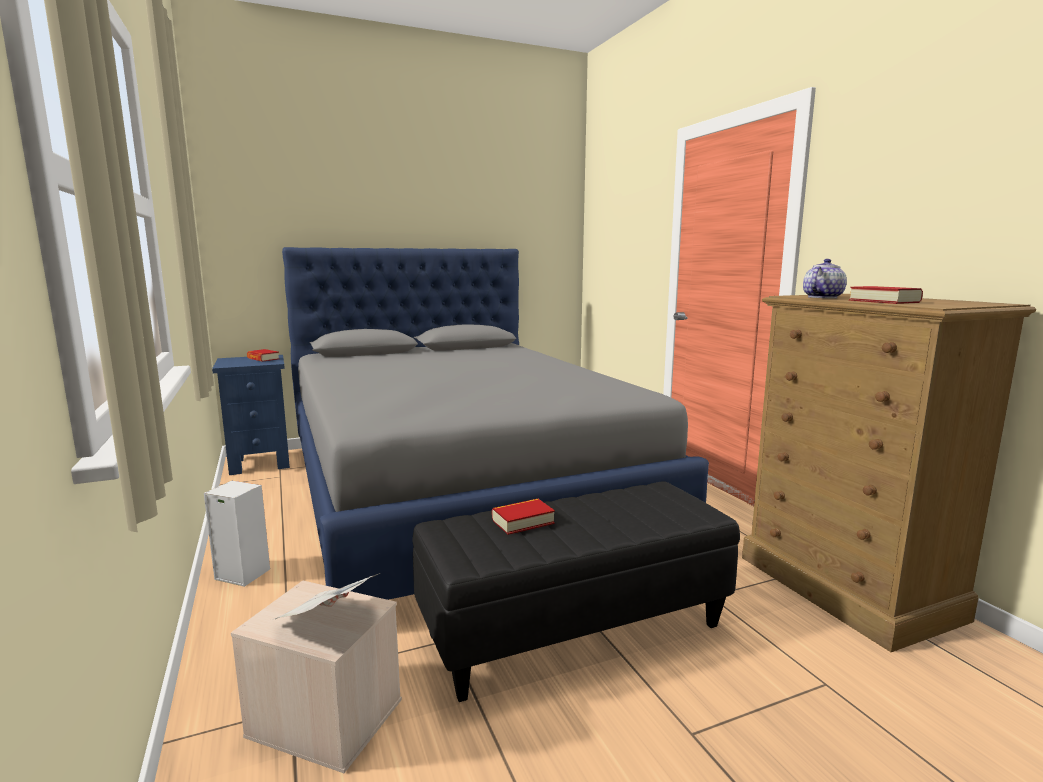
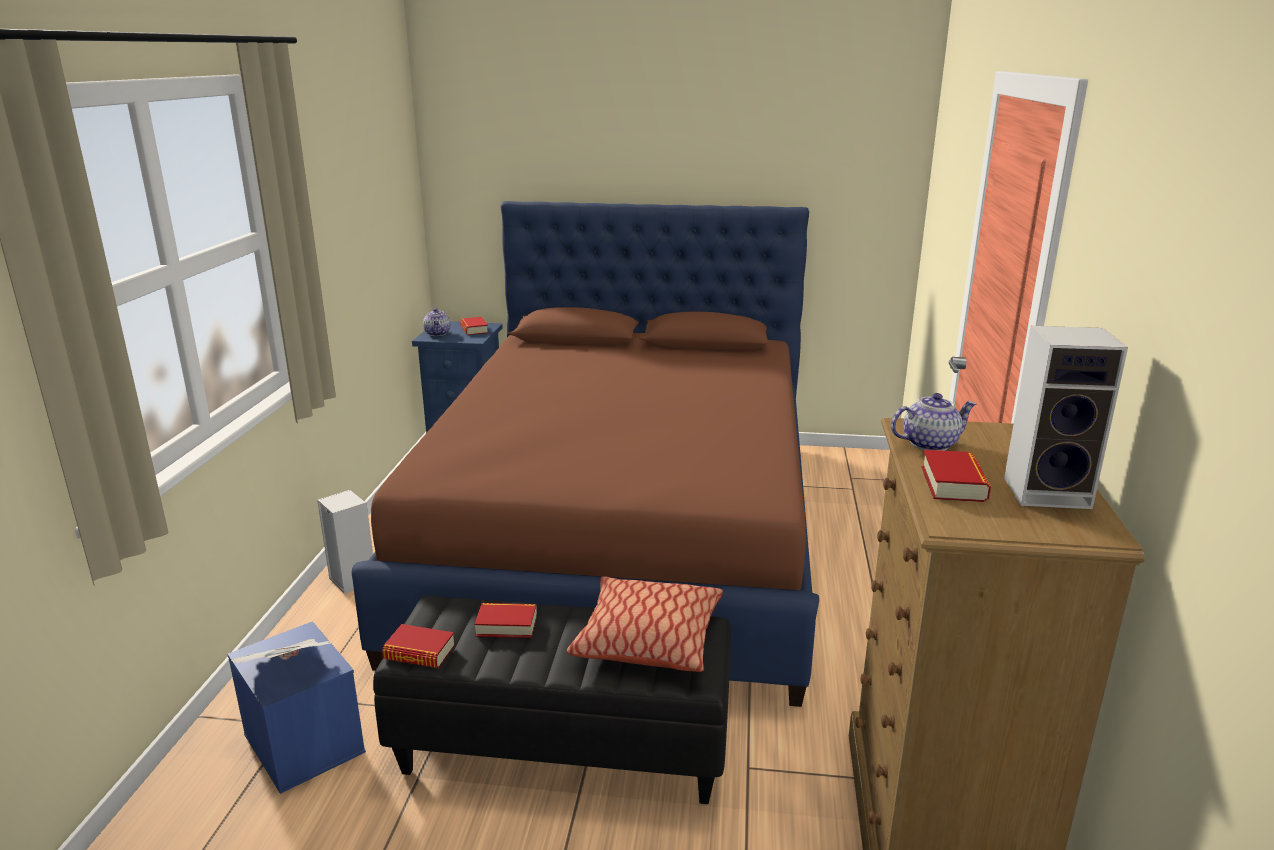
camera: 30 degrees right, 10 degrees up
(232, 363) = (438, 333): none -> teapot
(323, 718) = (302, 743): beige storage box -> blue storage box
(458, 489) = (624, 534): grey bed -> brown bed
(475, 557) = (419, 653): none -> book
(638, 502) = (648, 639): none -> pillow
(930, 300) = (1049, 492): none -> speaker

